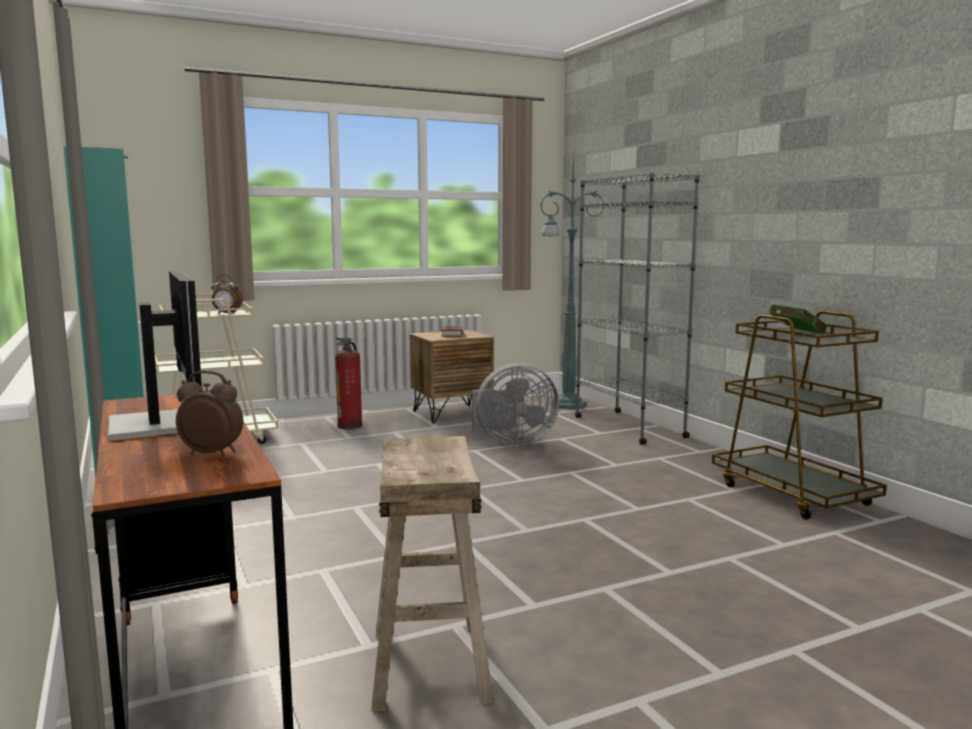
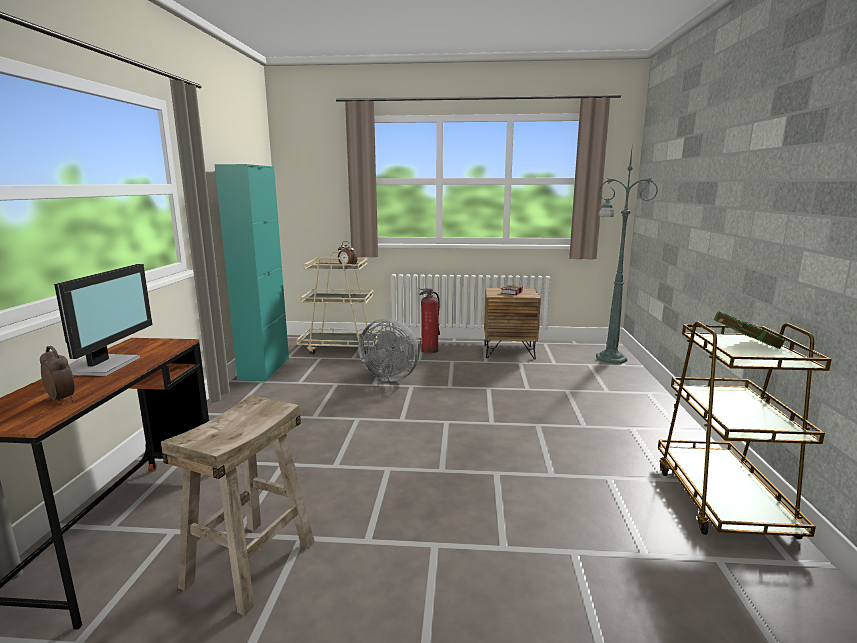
camera: 30 degrees right, 5 degrees up
(512, 442) = (524, 386): grey fan -> grey fan (390, 376)
(628, 427) = (639, 390): grey bookcase -> none

